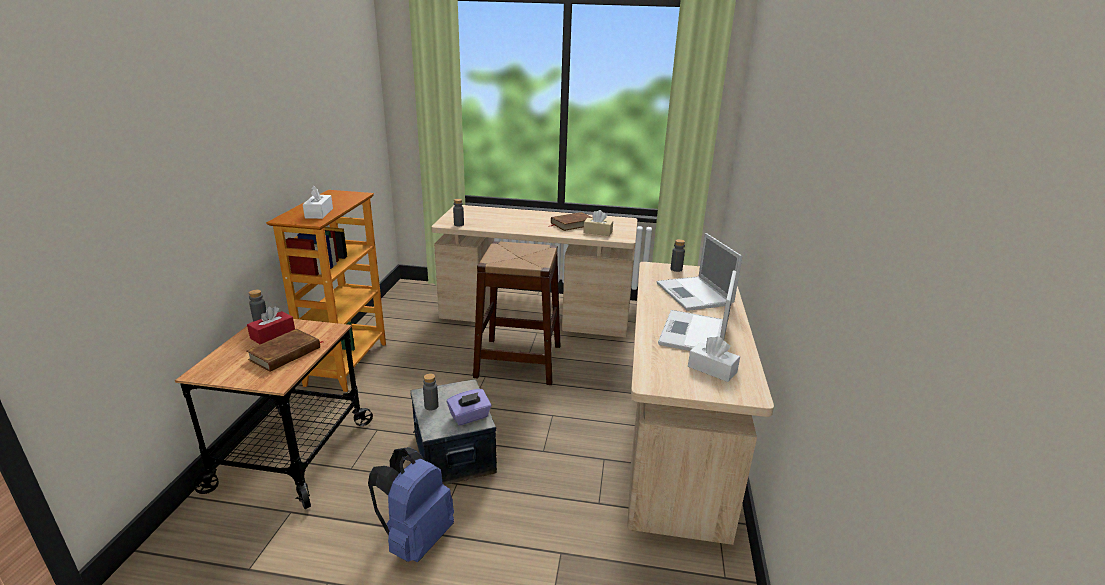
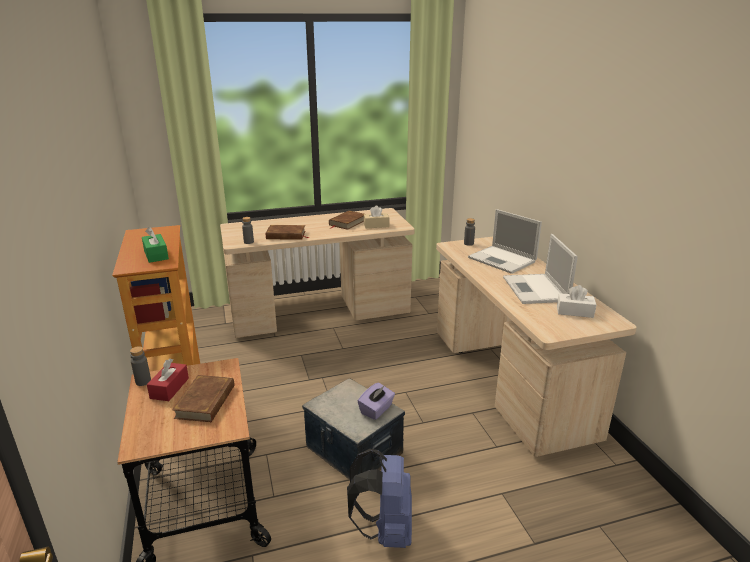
camera: 25 degrees left, 0 degrees up
(319, 213) = (156, 255): white tissue box -> green tissue box
(431, 406) = (335, 412): grey bottle -> none
(499, 225) = (286, 235): none -> brown book
(518, 361) = (339, 356): brown stool -> none

